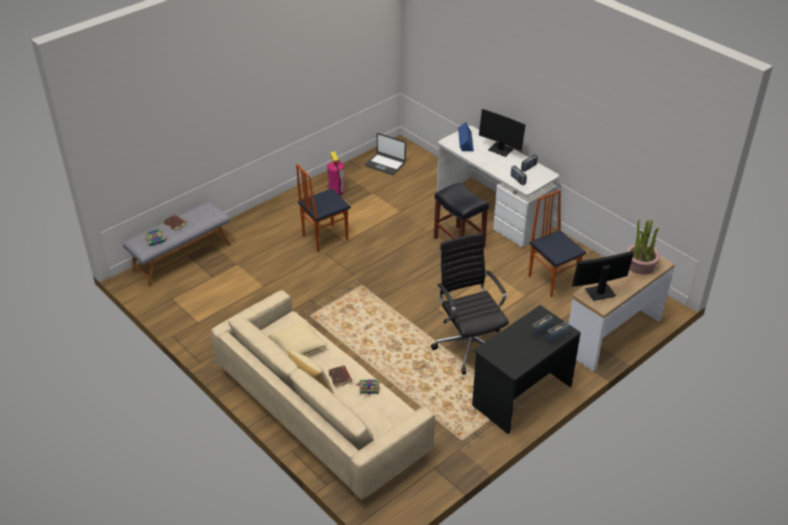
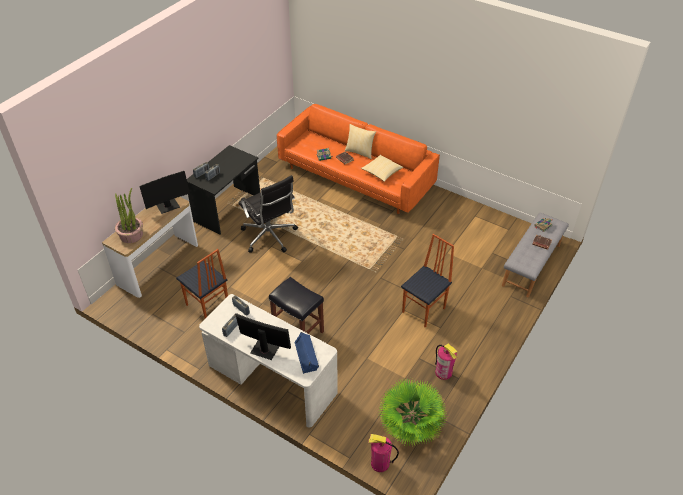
camera: 165 degrees right, 5 degrees up
(321, 412) = (356, 177): beige sofa -> orange sofa
(385, 164) = (410, 429): laptop -> potted plant
(418, 151) = (380, 463): none -> fire extinguisher

